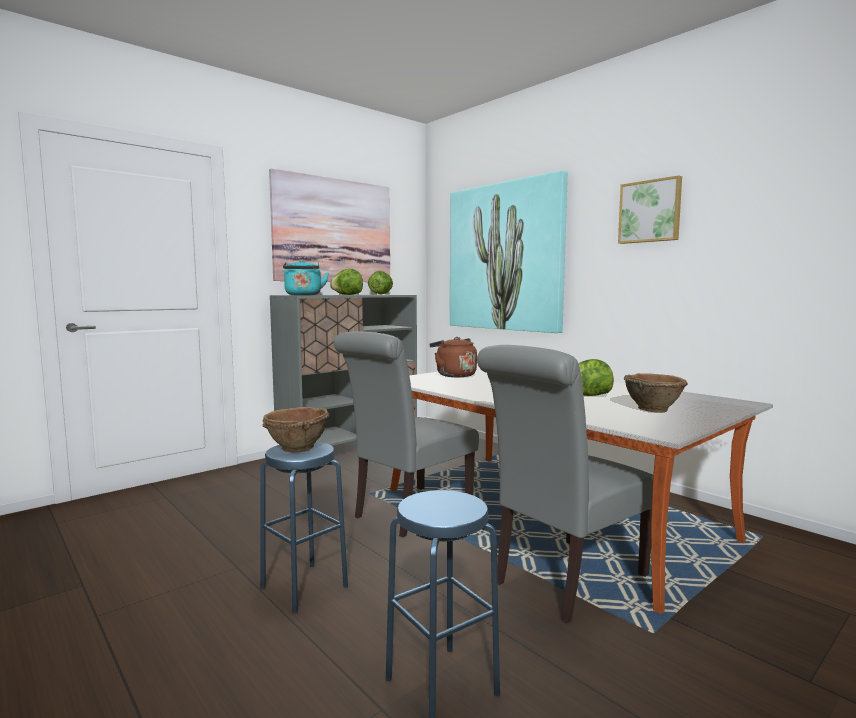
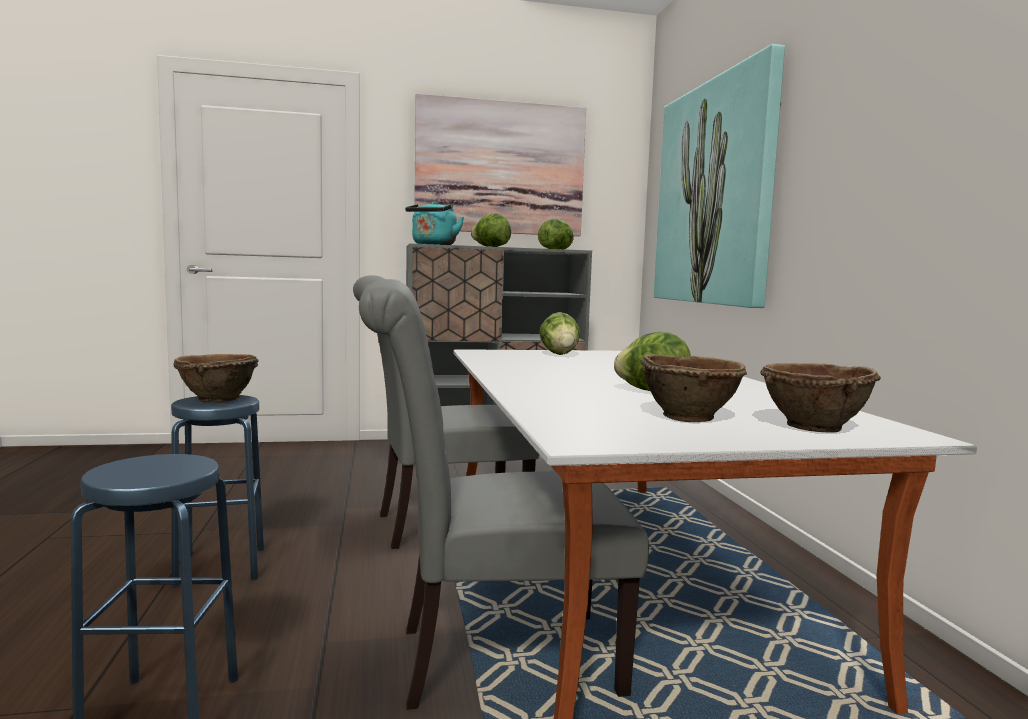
camera: 30 degrees right, 0 degrees up
(454, 375) = (559, 354): brown kettle -> lettuce
(650, 211) = (883, 89): picture -> none
(707, 405) = (813, 427): none -> brown bowl

